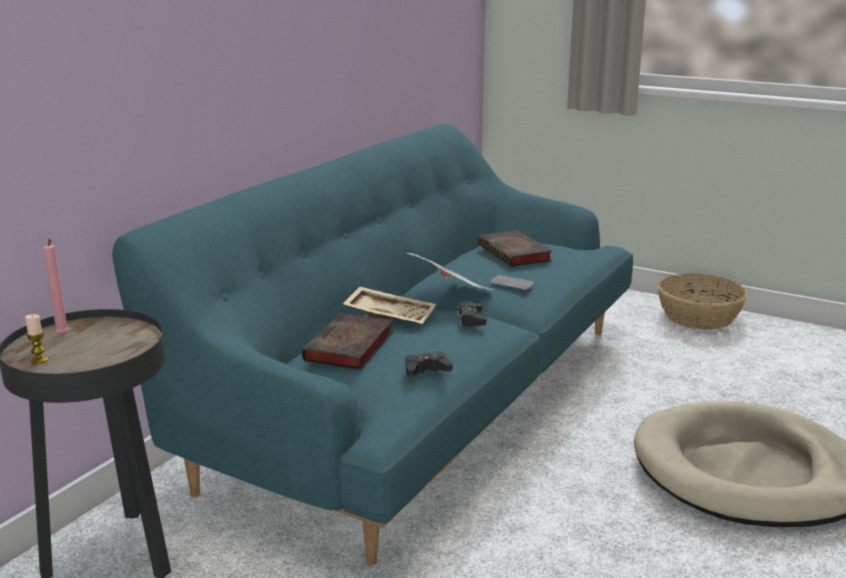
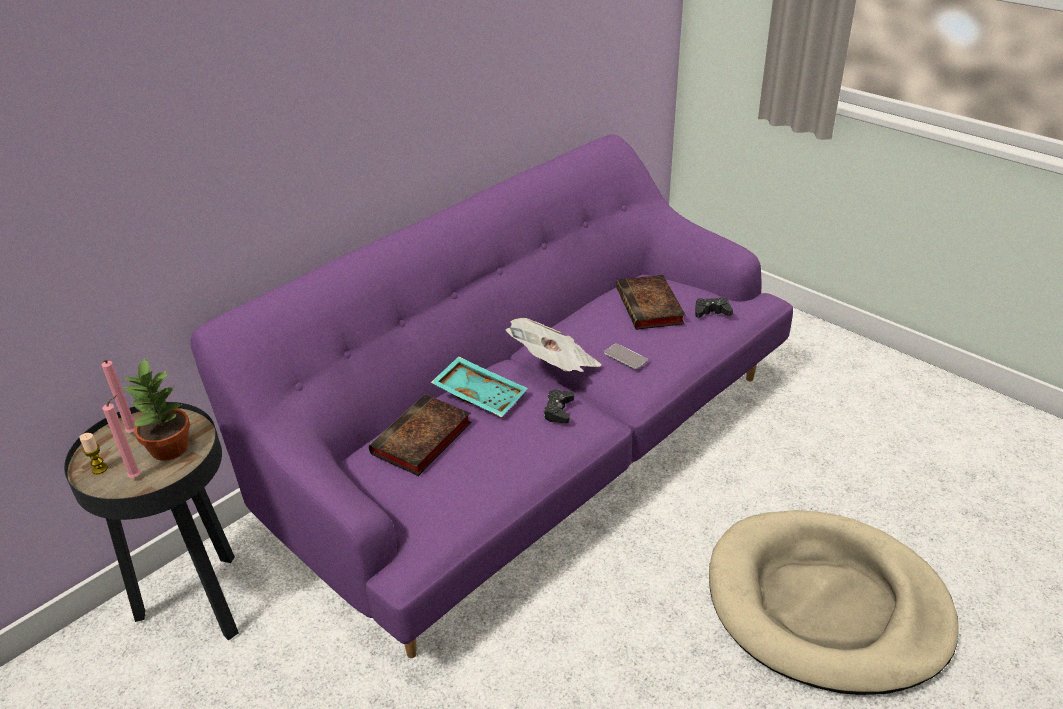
camera: 15 degrees right, 15 degrees up
(87, 361) = (138, 477): none -> pink candle
(111, 341) = (169, 449): none -> potted plant
(390, 315) = (481, 394): beige tray -> turquoise tray
(423, 397) = (534, 448): turquoise sofa -> purple sofa
(426, 370) = (480, 485): black game controller -> black game controller (711, 312)
(698, 317) = (871, 368): basket -> none

